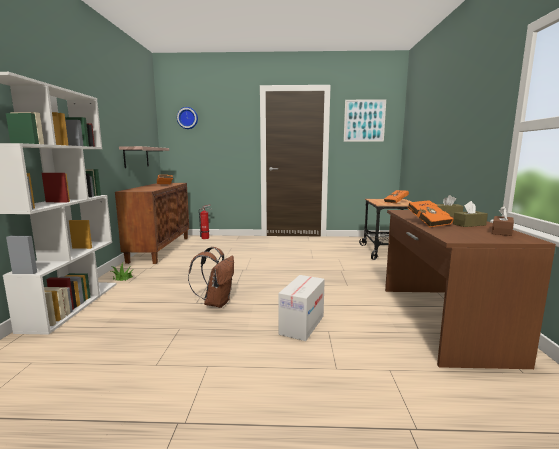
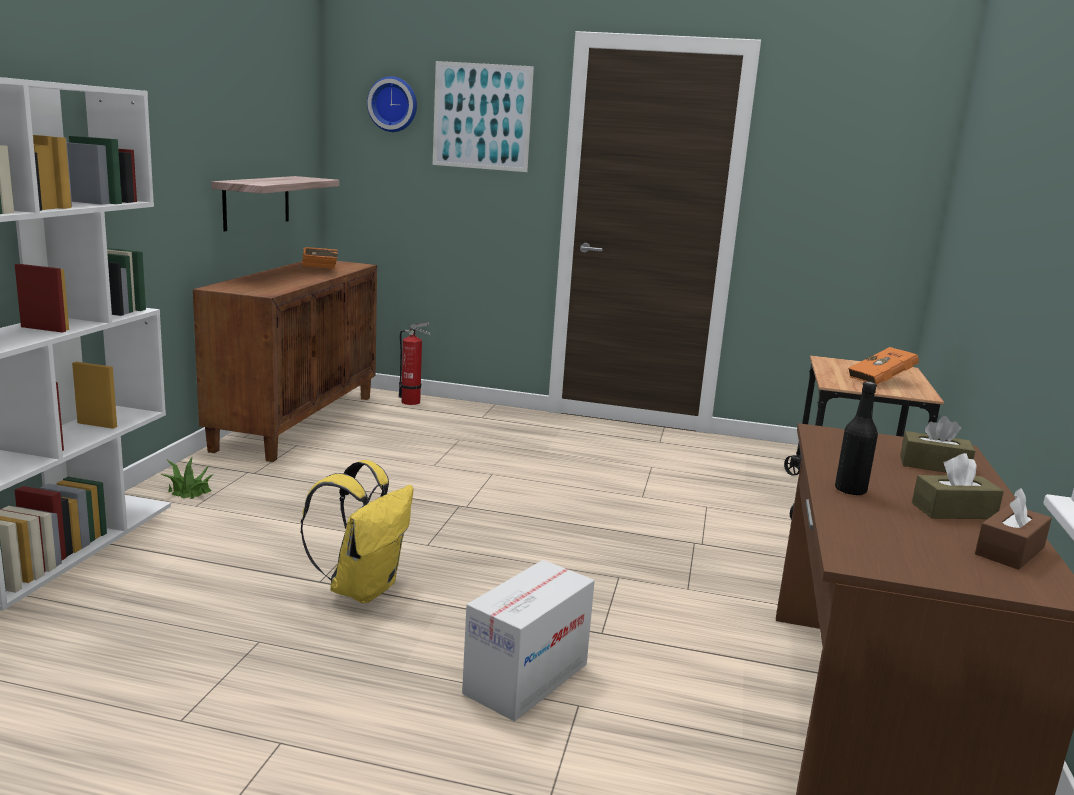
camera: 10 degrees right, 5 degrees up
(216, 302) = (363, 588): brown backpack -> yellow backpack
(364, 120) = (844, 142): picture -> picture (482, 116)
(427, 223) = (850, 490): orange book -> black bottle

